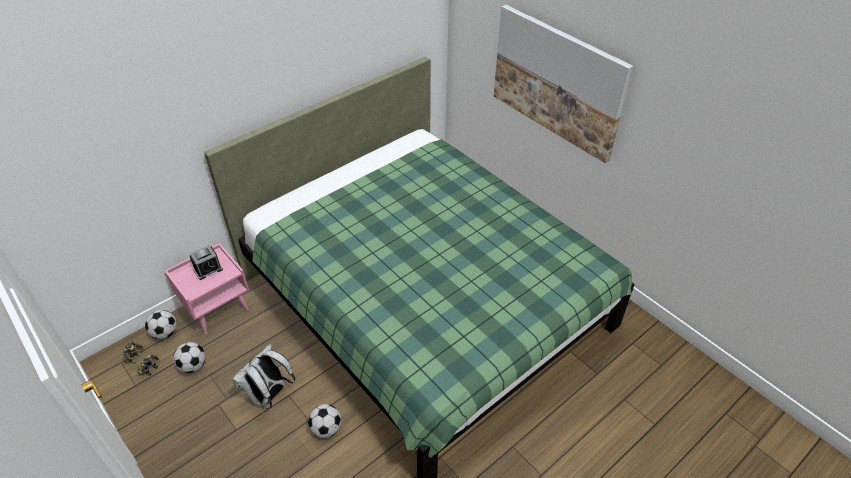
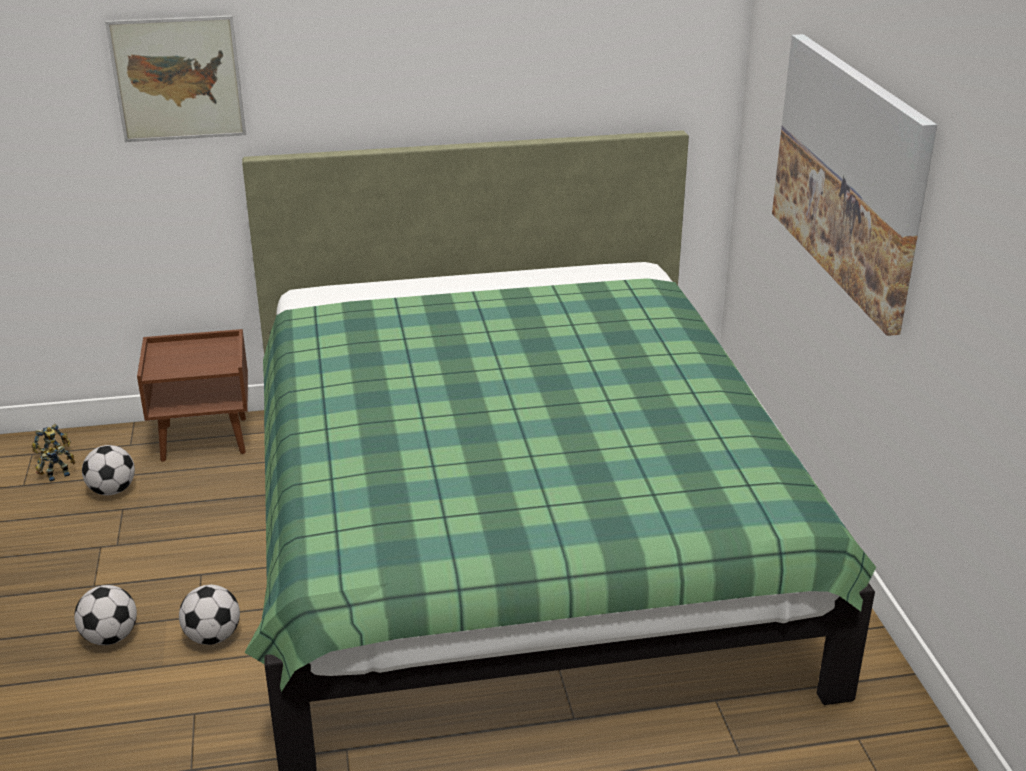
camera: 30 degrees right, 15 degrees down
(154, 119) = (178, 79): none -> picture
(165, 333) = (114, 441): football -> football (110, 637)
(208, 269) = (200, 354): alarm clock -> none
(218, 309) = (205, 438): pink nightstand -> brown nightstand
(269, 395) = (175, 563): white backpack -> none

